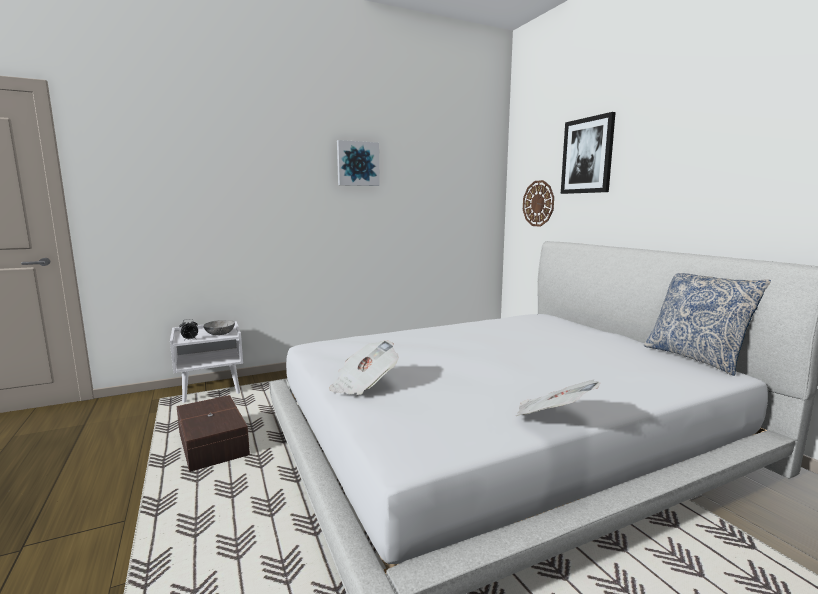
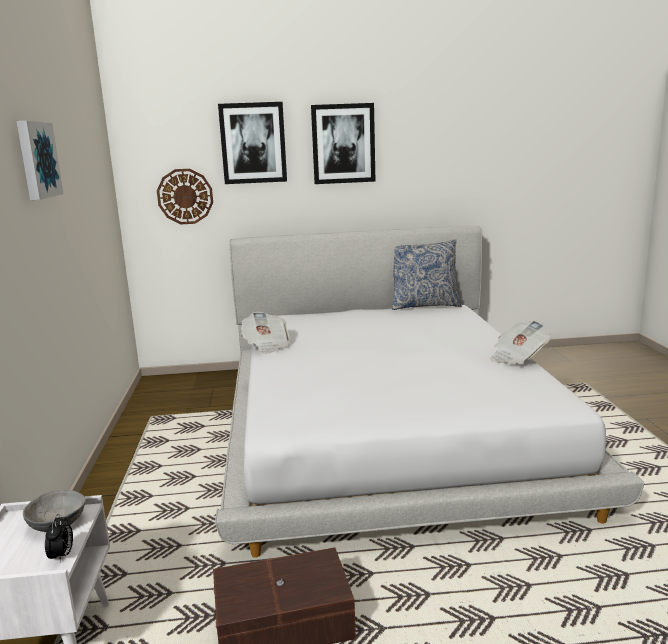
camera: 70 degrees left, 5 degrees up
(363, 385) = (431, 407): newspaper -> newspaper (266, 345)
(667, 150) = (343, 144): none -> picture

